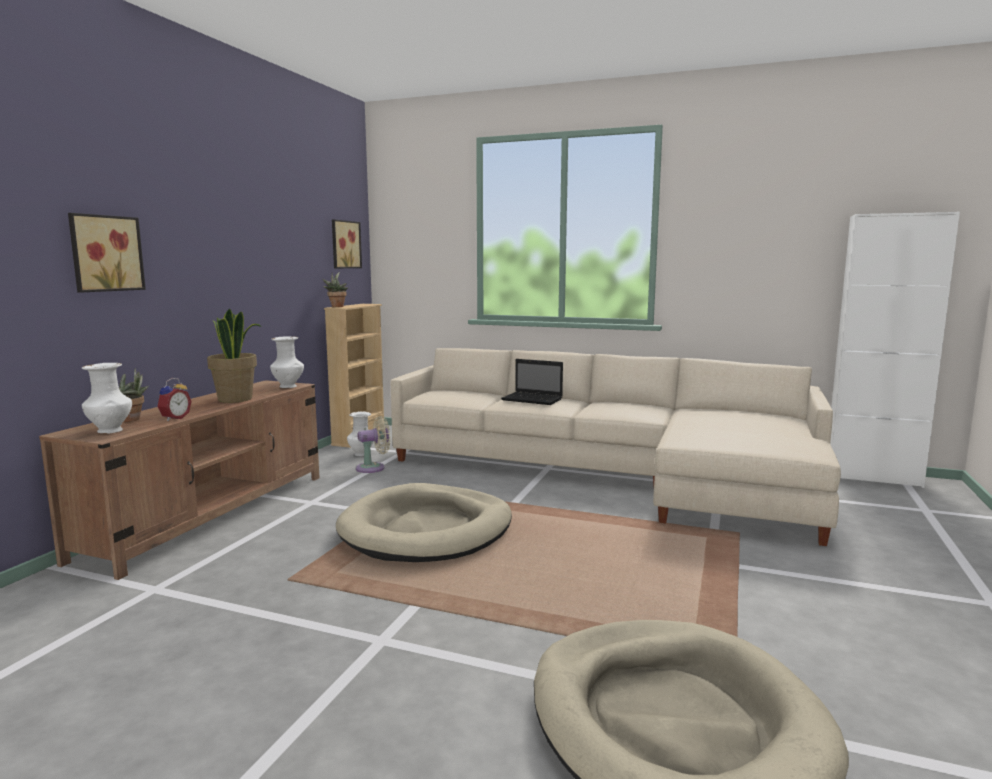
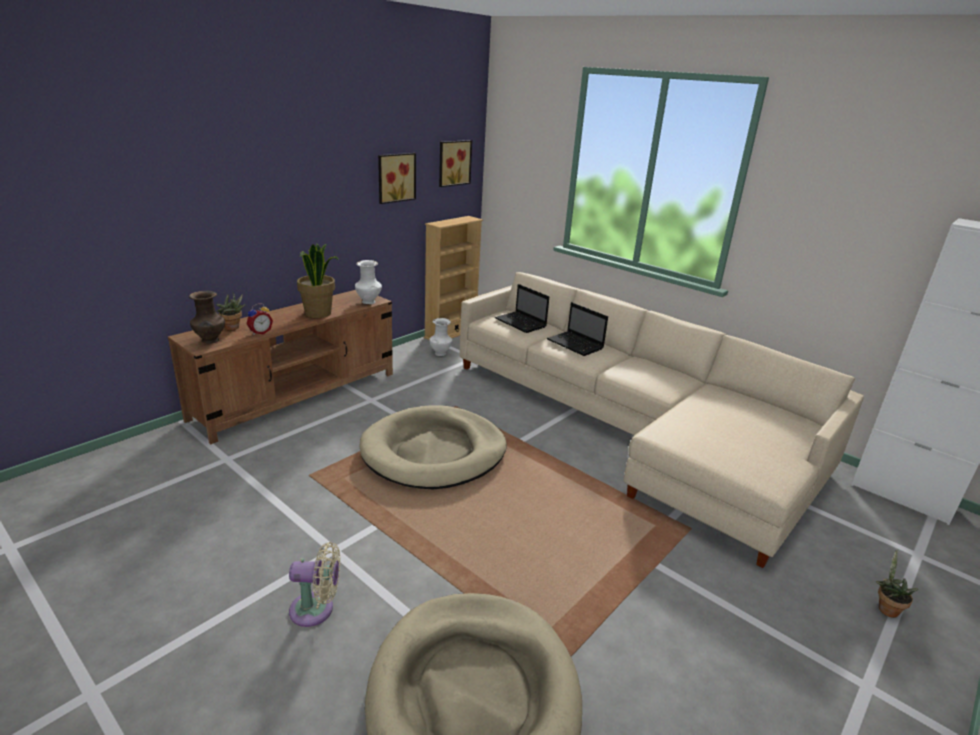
camera: 20 degrees right, 15 degrees up
(105, 253) = (217, 199): picture -> picture (395, 177)
(110, 431) = (210, 341): white vase -> brown vase
(336, 306) = (436, 223): potted plant -> potted plant (885, 608)
(373, 468) = (439, 372): beige fan -> beige fan (316, 609)
(461, 394) = (521, 323): none -> laptop

